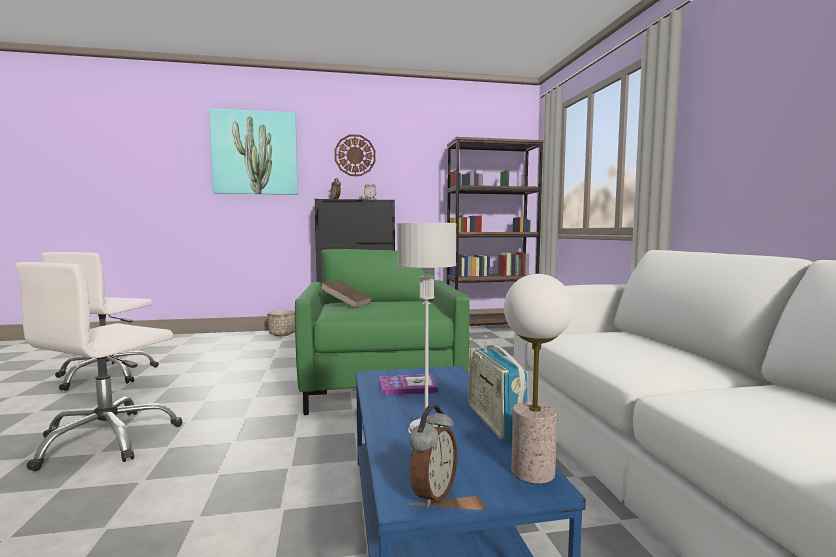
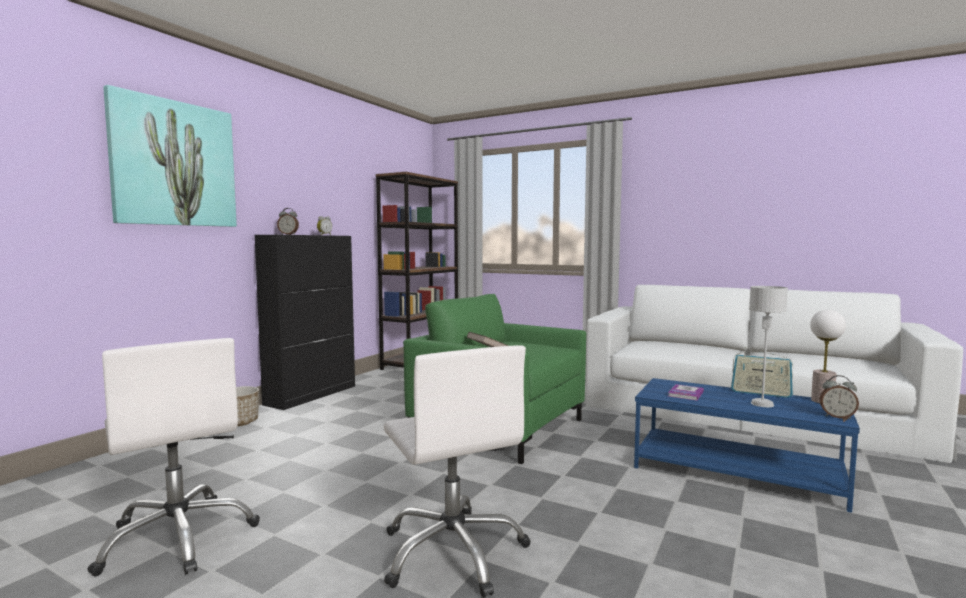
camera: 50 degrees left, 0 degrees up
(355, 155) = (293, 178): wall clock -> none
(432, 494) = (837, 417): alarm clock -> alarm clock turned 135 degrees clockwise

